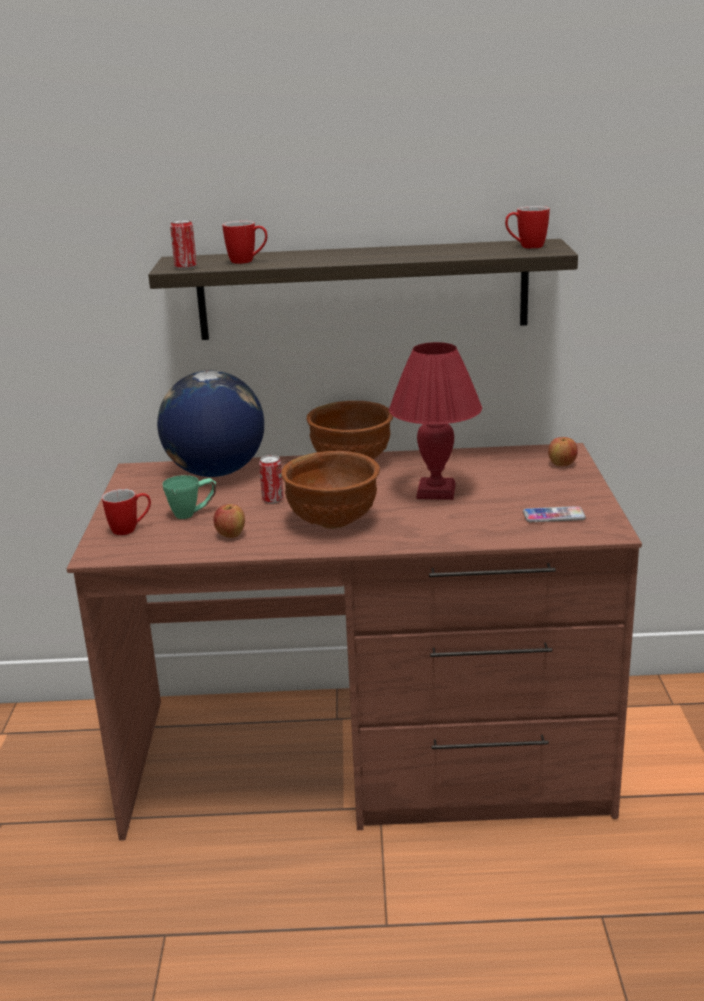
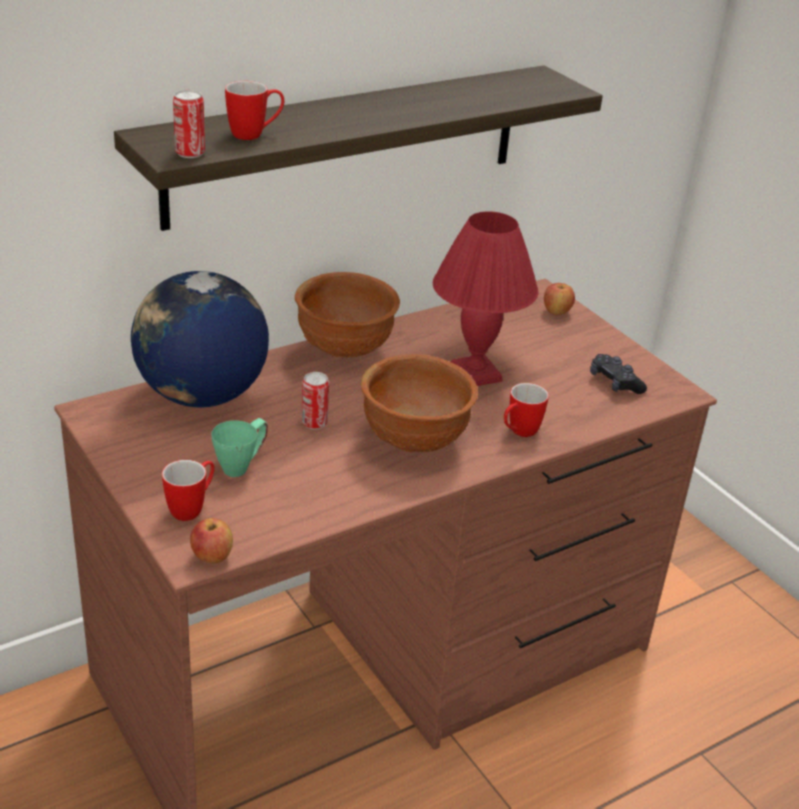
camera: 35 degrees left, 10 degrees up
(230, 535) = (322, 487): apple -> apple (211, 557)
(526, 247) = (534, 84): mug -> mug (518, 433)
(553, 516) = (615, 383): phone -> black game controller

